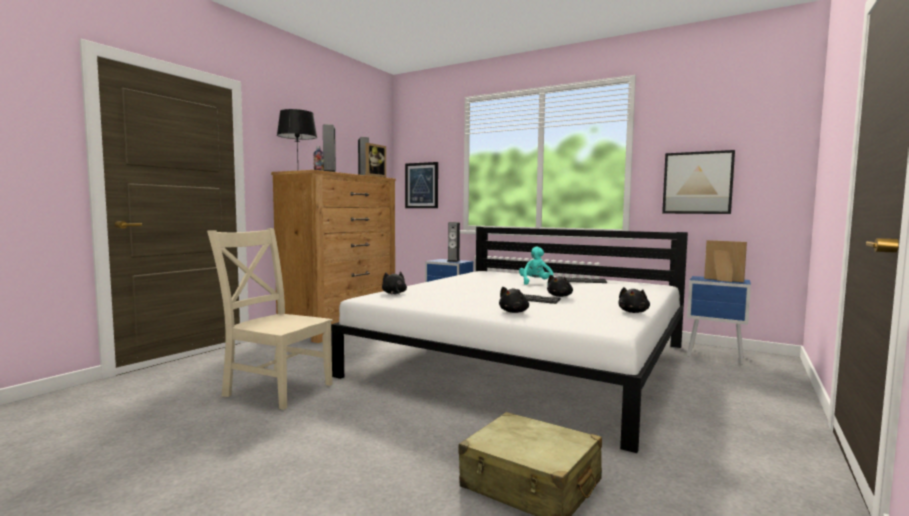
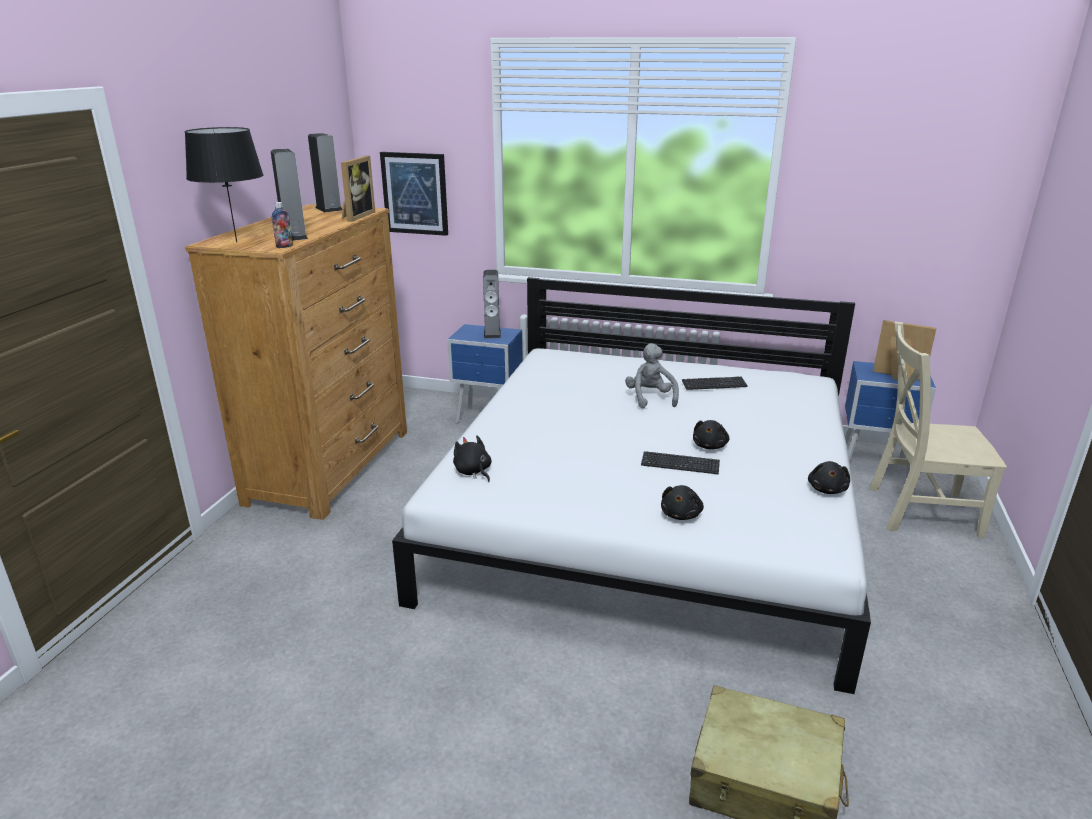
camera: 15 degrees left, 20 degrees up
(276, 389) = (334, 653): beige chair -> beige chair (918, 510)
(535, 283) = (650, 398): turquoise plush toy -> grey plush toy
(697, 183) = (871, 223): picture -> none

